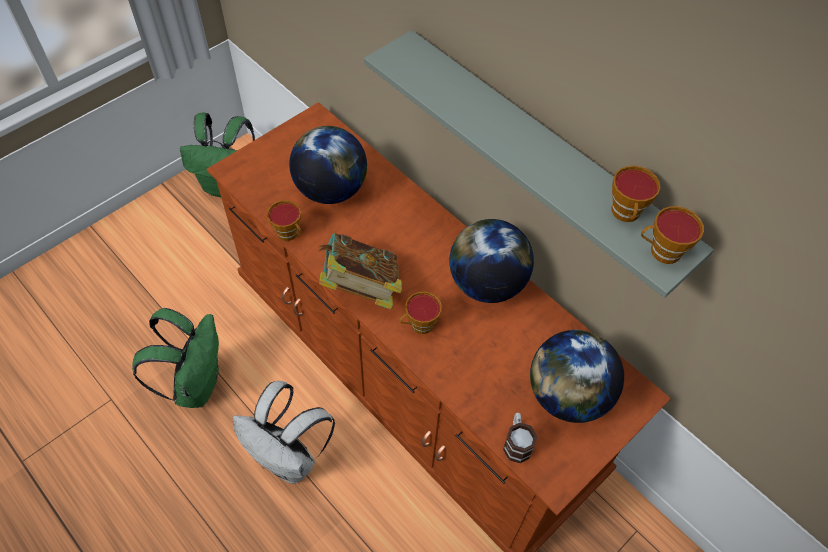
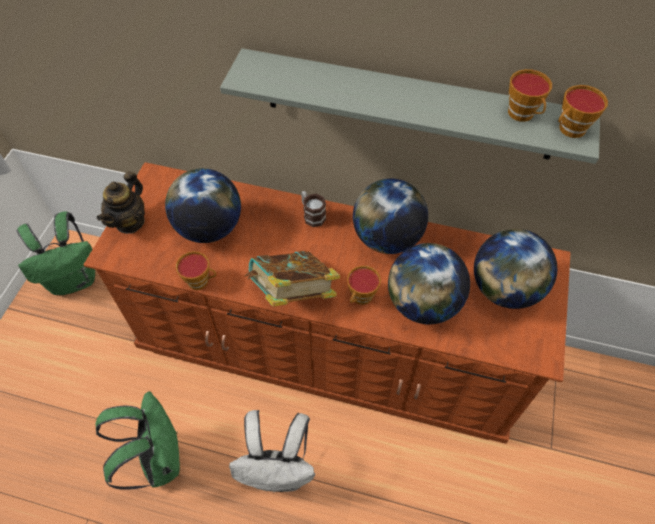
camera: 30 degrees left, 0 degrees up
(268, 150) = (130, 222): none -> teapot
(474, 363) = (423, 304): none -> globe
(516, 442) = (497, 345): mug -> mug (312, 215)

